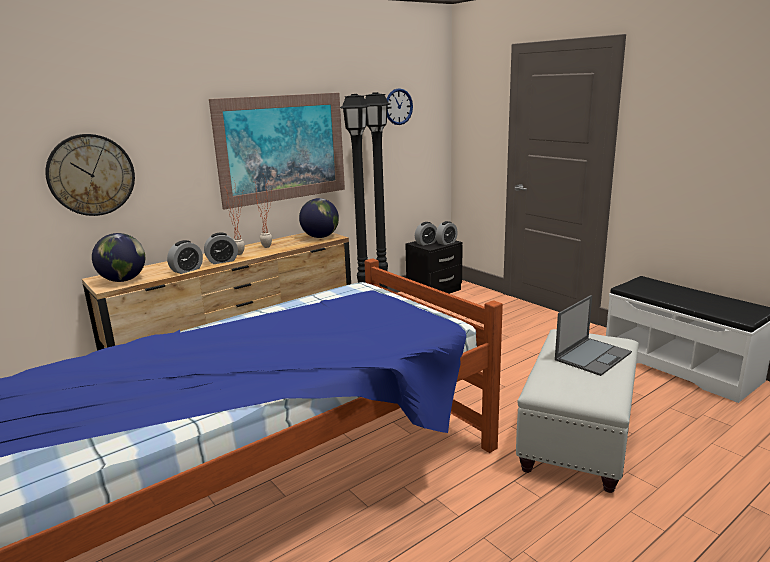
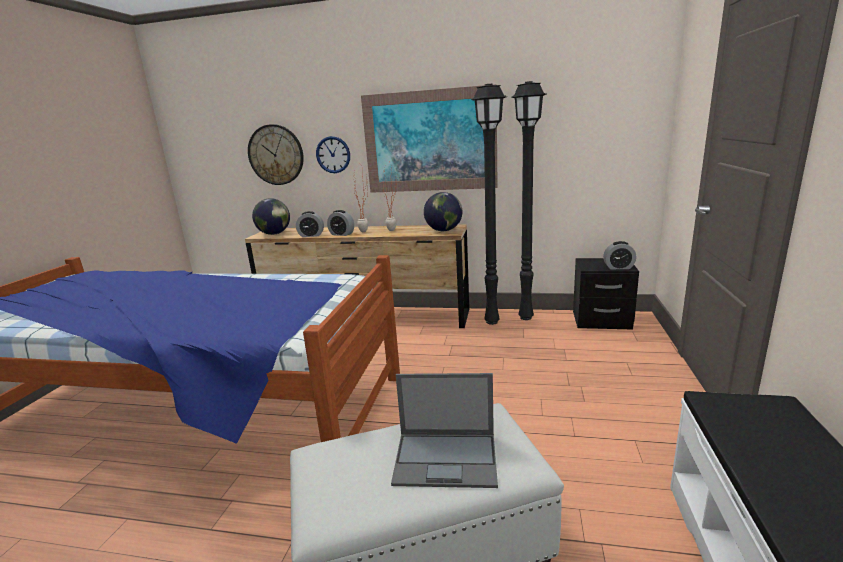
camera: 50 degrees right, 0 degrees up
(398, 106) = (581, 98): wall clock -> wall clock (333, 154)
(426, 243) = (596, 263): alarm clock -> none

